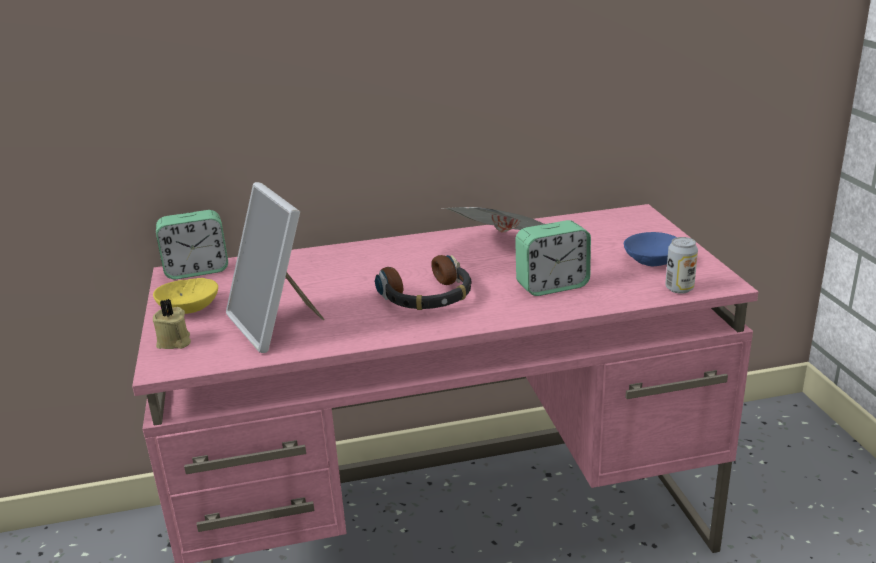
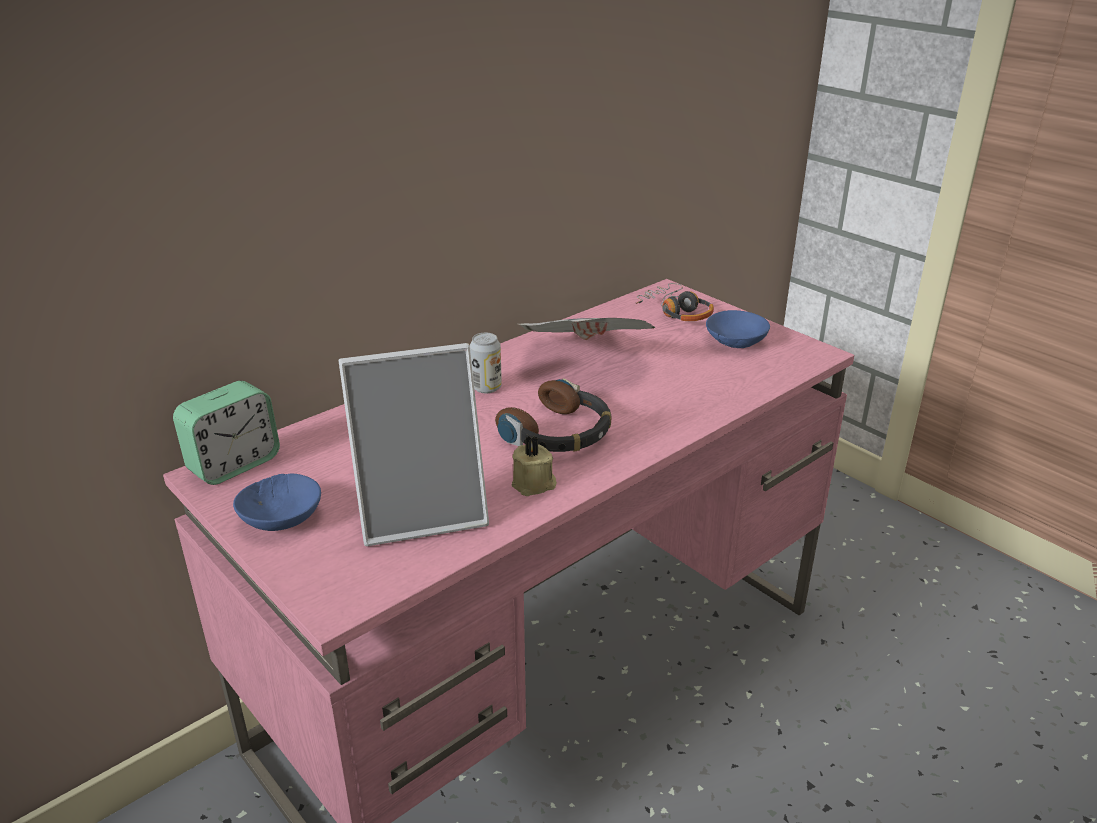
camera: 30 degrees left, 5 degrees up
(174, 342) = (314, 569): beige candle -> beige candle (534, 485)
(188, 309) = (281, 520): yellow bowl -> blue bowl
(276, 324) = (422, 511): picture frame -> picture frame turned 45 degrees counterclockwise
(552, 286) = (672, 390): alarm clock -> none
(625, 230) = (676, 312): none -> headphones
(679, 288) = (789, 367): can -> can (486, 387)

